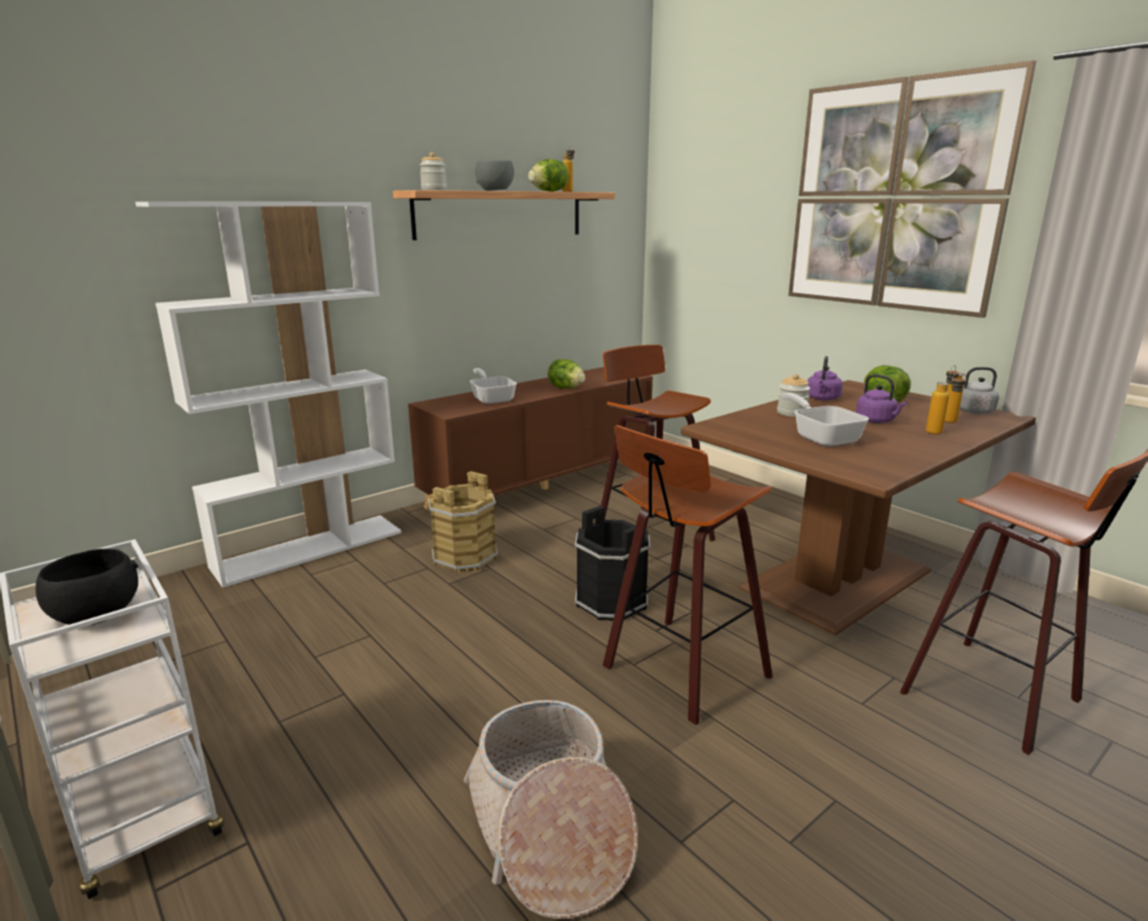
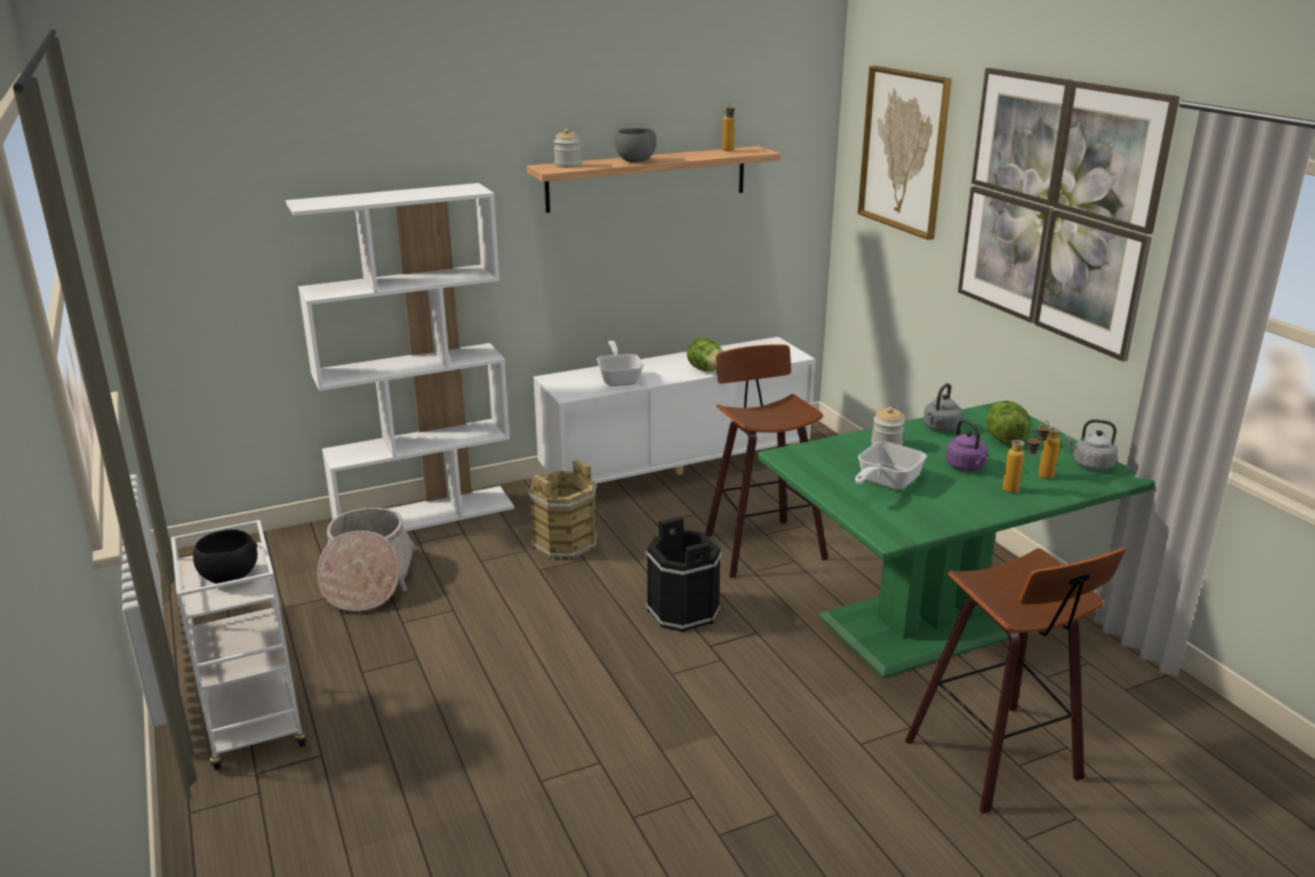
camera: 15 degrees right, 5 degrees up
(541, 486) = (677, 470): brown cabinet -> white cabinet
(549, 191) = (702, 154): lettuce -> none
(549, 830) = (537, 789): basket -> basket (368, 580)
(680, 671) = (710, 687): stool -> none
(720, 186) = (904, 151): none -> picture
(822, 399) = (940, 428): purple kettle -> grey kettle
(822, 437) = (884, 483): frying pan -> frying pan turned 135 degrees counterclockwise
(839, 580) = (931, 623): brown dining table -> green dining table

